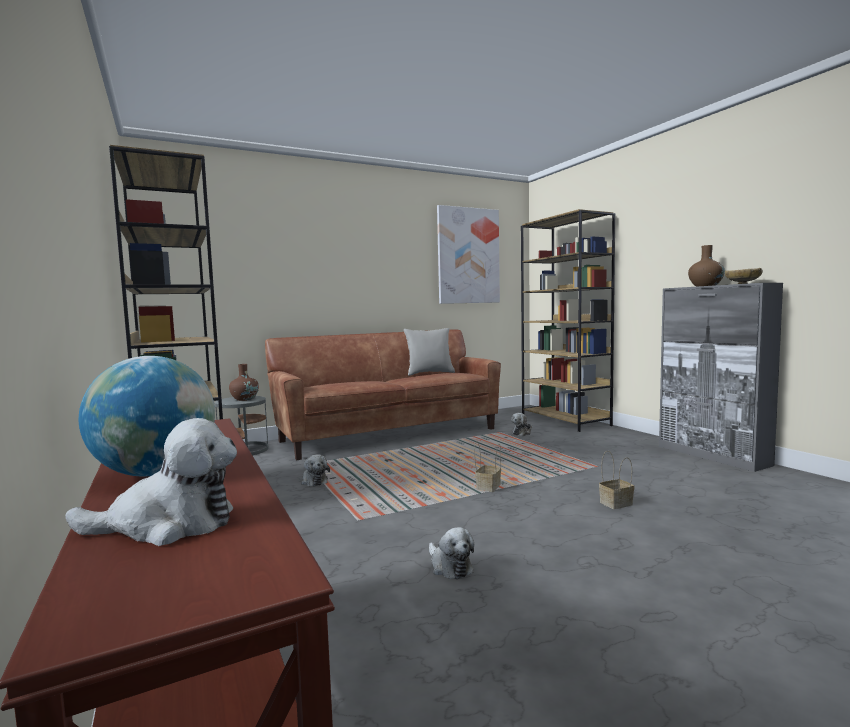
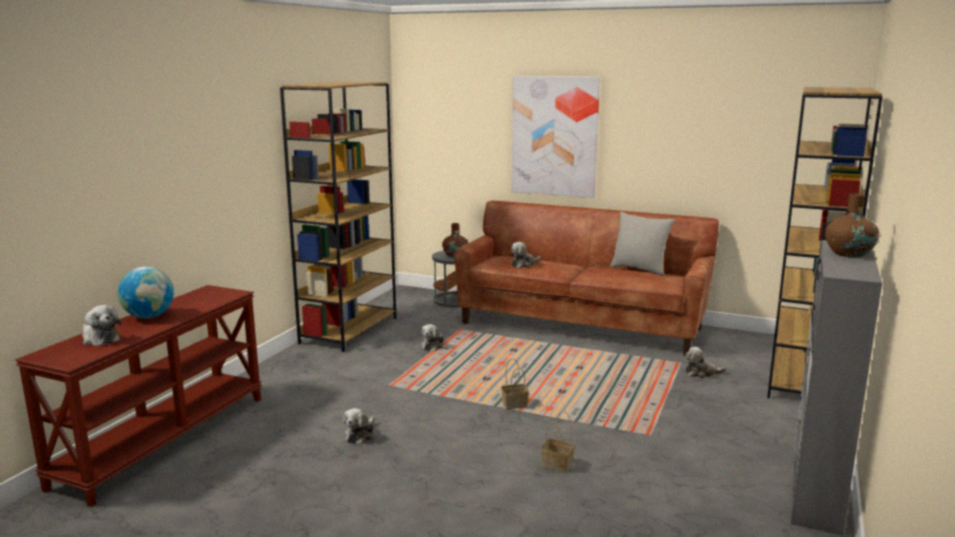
camera: 50 degrees right, 10 degrees up
(350, 384) = (524, 264): none -> plush toy
(468, 256) = (749, 120): picture -> picture (554, 136)
(743, 283) = (843, 268): beige bowl -> none

